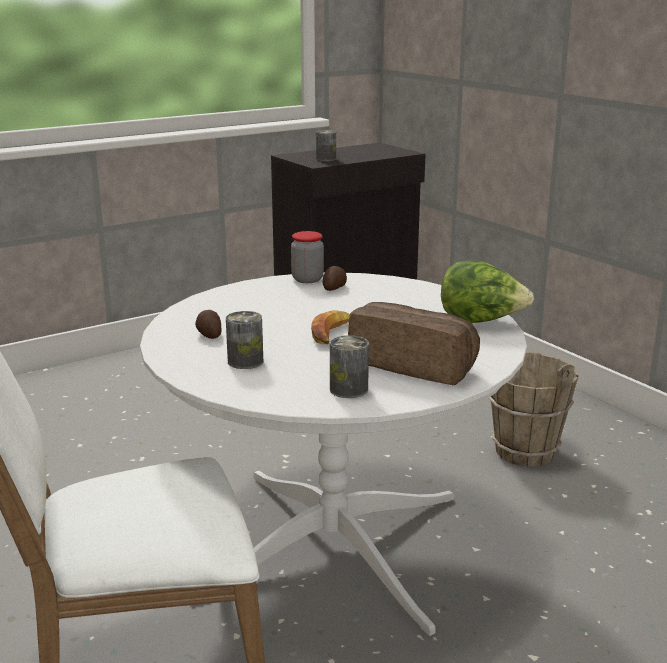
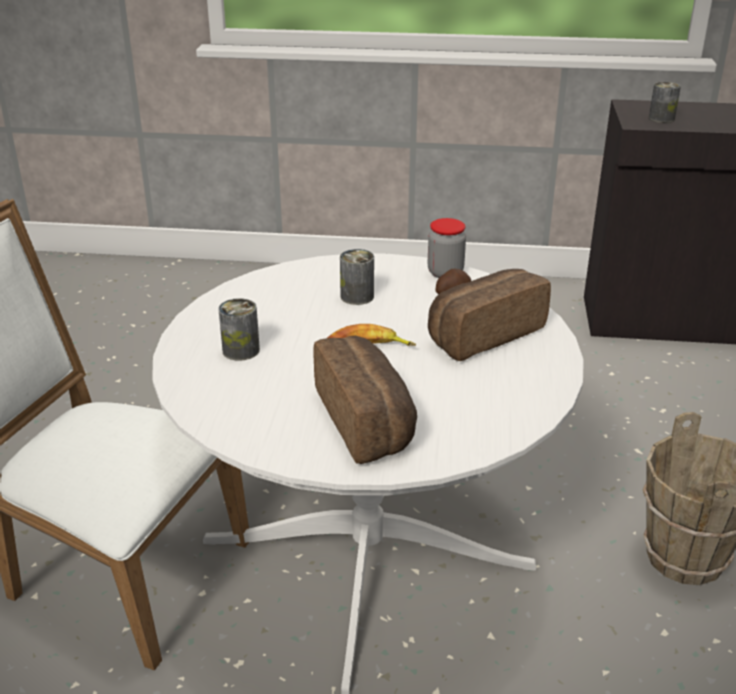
camera: 40 degrees right, 10 degrees up
(209, 335) = (261, 307): potato -> none
(349, 389) = (267, 421): can -> can (357, 296)
(395, 301) = (483, 333): none -> bread
(481, 321) = (527, 396): lettuce -> none

